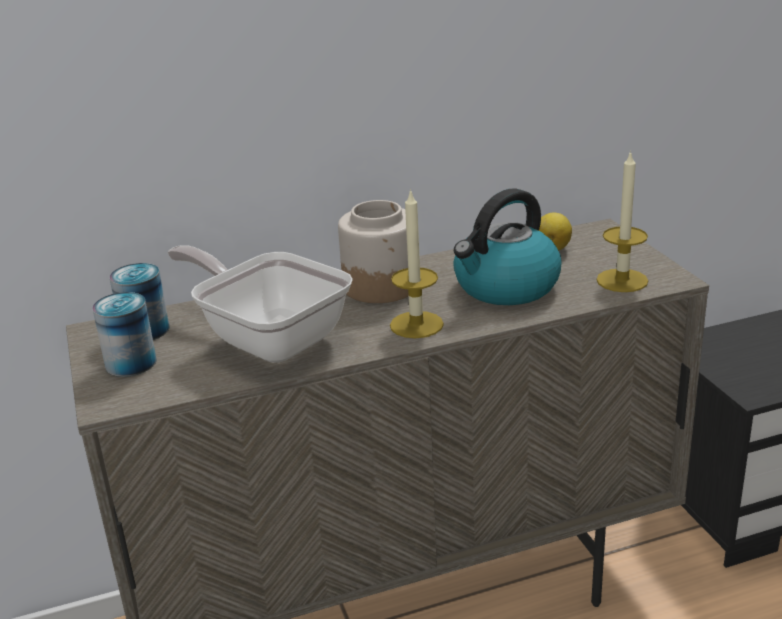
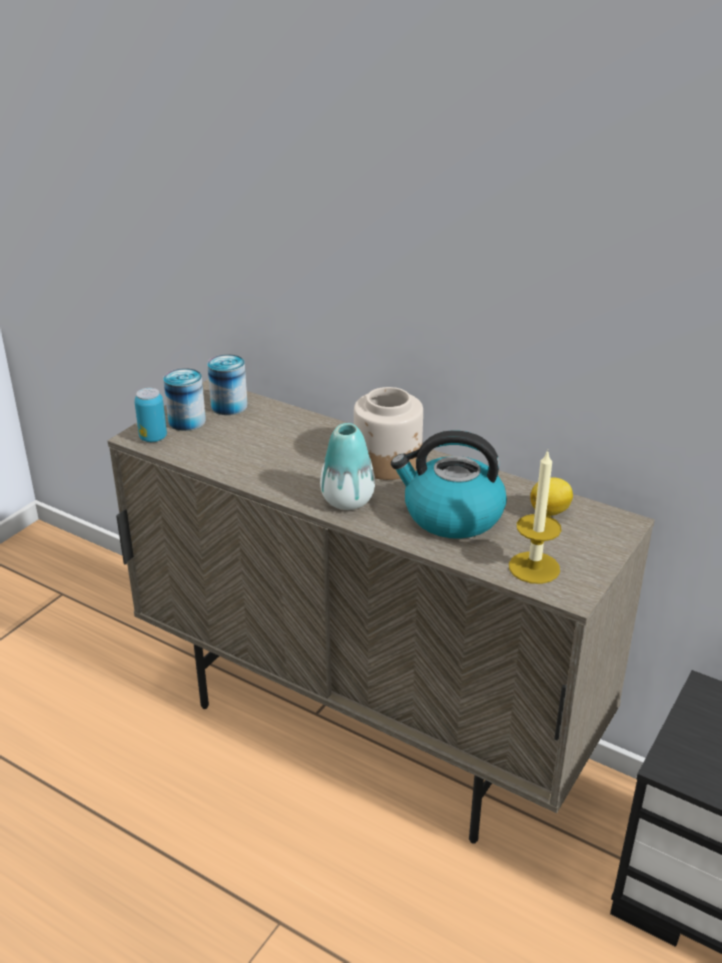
camera: 50 degrees right, 5 degrees up
(128, 394) = (153, 438): none -> can
(268, 337) = (267, 452): frying pan -> none
(416, 325) = (347, 501): candle -> vase

